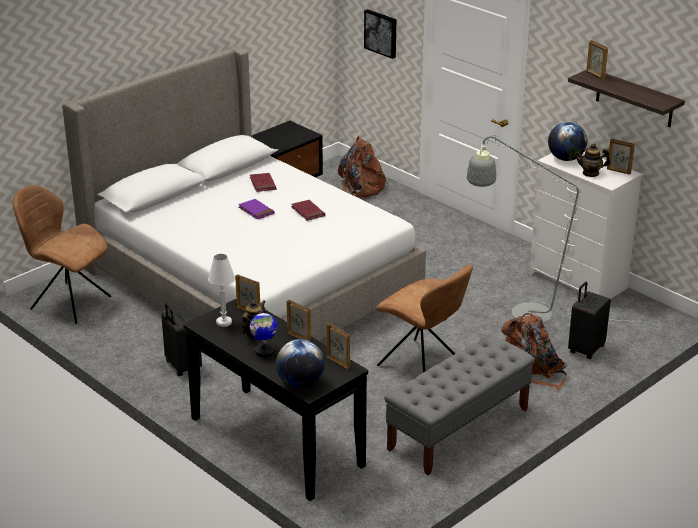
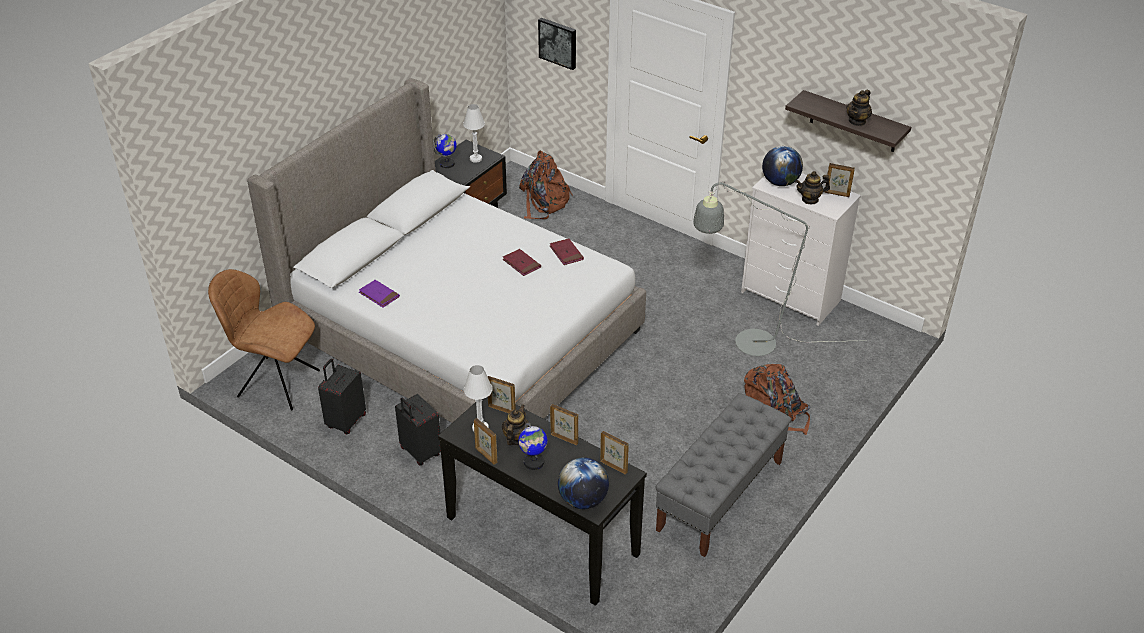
camera: 10 degrees left, 10 degrees up
(256, 211) = (467, 268): purple book -> purple book (379, 295)
(262, 184) = (464, 231): red book -> red book (566, 253)
(266, 137) = (447, 164): none -> globe
(294, 135) = (475, 159): none -> white table lamp
(422, 365) = (664, 420): brown chair -> none
(585, 349) = (819, 381): black suitcase -> black suitcase (345, 421)
(595, 75) = (812, 100): picture frame -> picture frame (486, 455)
(633, 93) = (857, 121): none -> teapot

